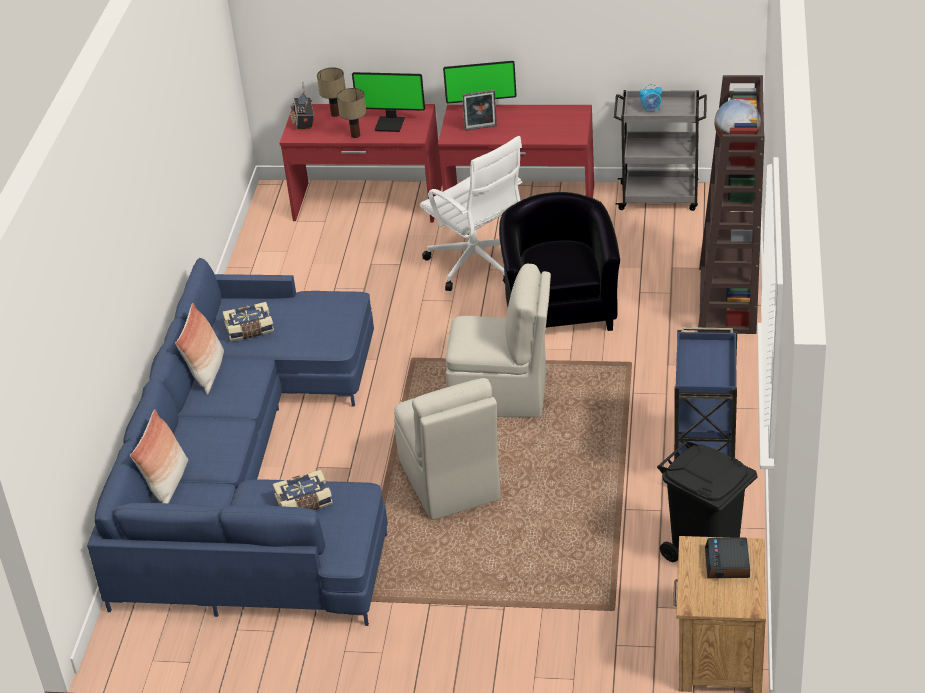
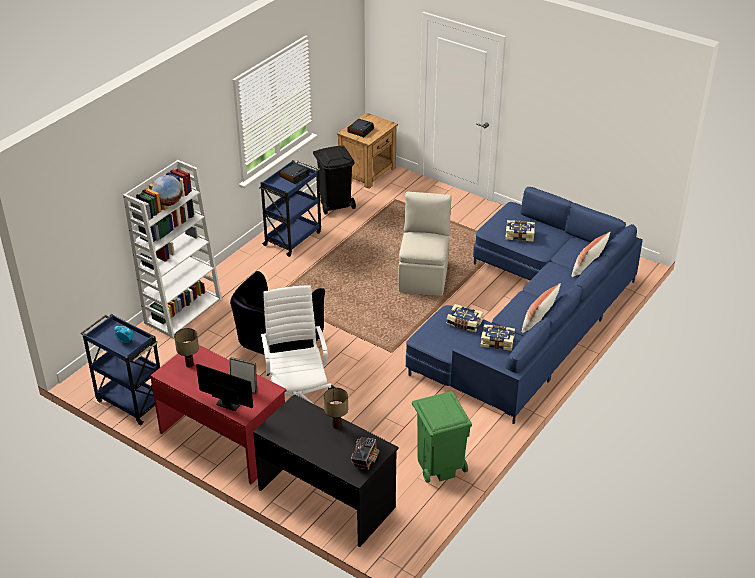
camera: 155 degrees left, 0 degrees up
(270, 269) = (439, 465): none -> green trash can
(306, 335) = (464, 323): none -> book
(336, 114) = (334, 457): table lamp -> table lamp (189, 365)
(368, 203) = (327, 497): red desk -> black desk
(390, 124) = (302, 425): monitor -> none
(502, 395) = (359, 309): beige chair -> none
(660, 196) = (130, 401): grey cart -> blue cart
(707, 374) = (294, 176): none -> alarm clock
(728, 301) = (183, 310): brown bookcase -> white bookcase

